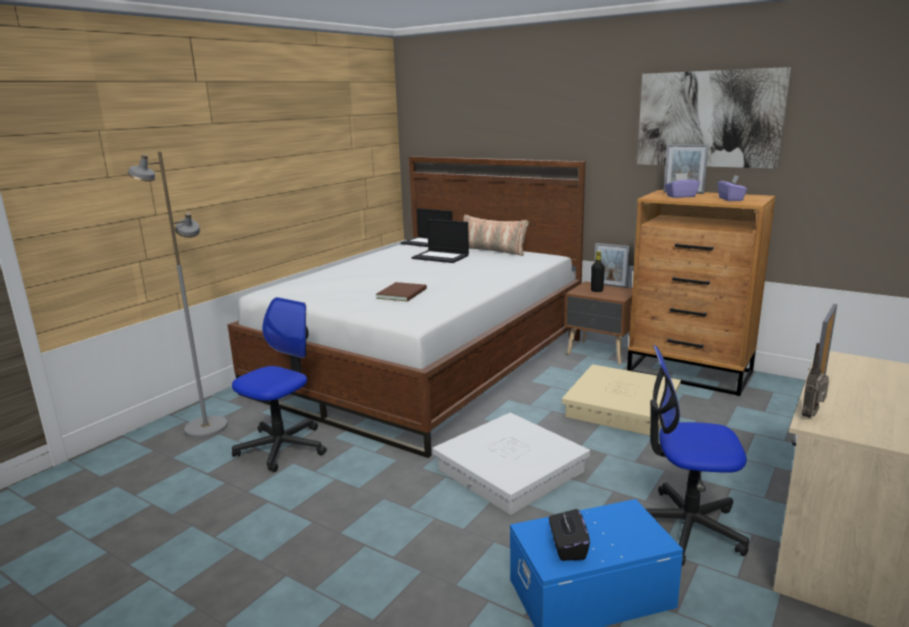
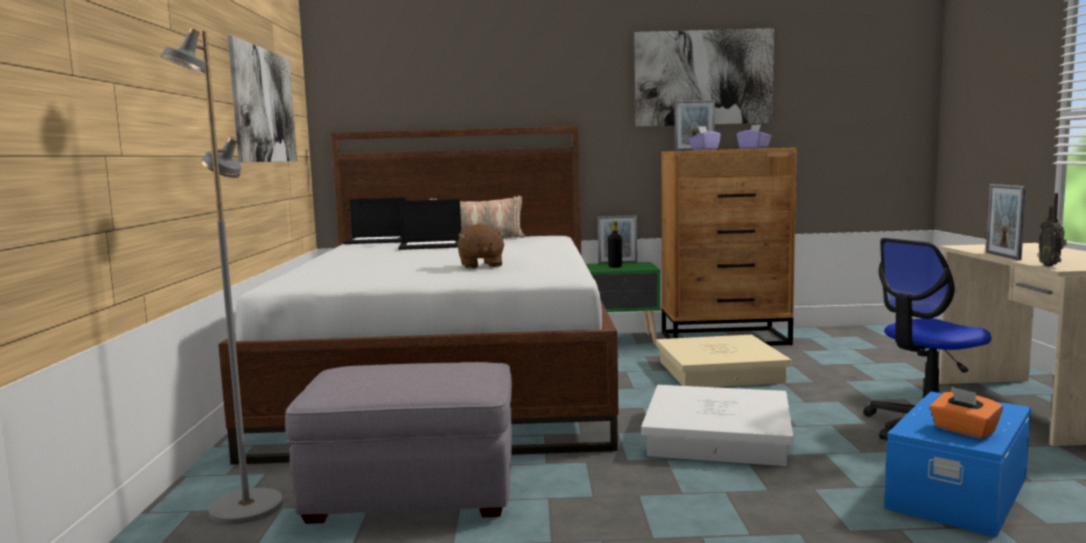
camera: 35 degrees left, 10 degrees down
(282, 447) = (414, 492): office chair -> grey ottoman
(330, 148) = (264, 105): none -> picture
(403, 293) = (480, 265): brown book -> brown plush toy
(567, 547) = (964, 430): black tissue box -> orange tissue box
(601, 353) = (623, 340): brown nightstand -> green nightstand

